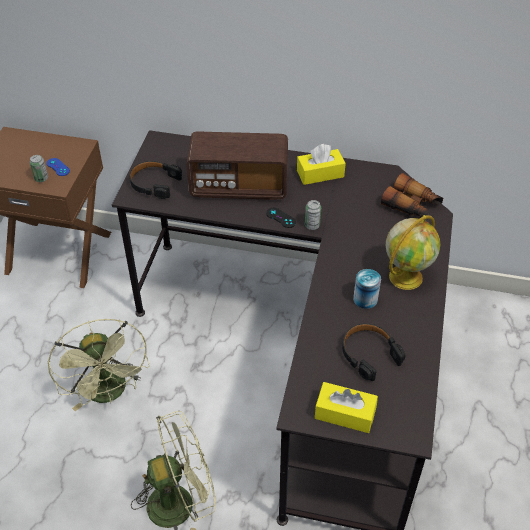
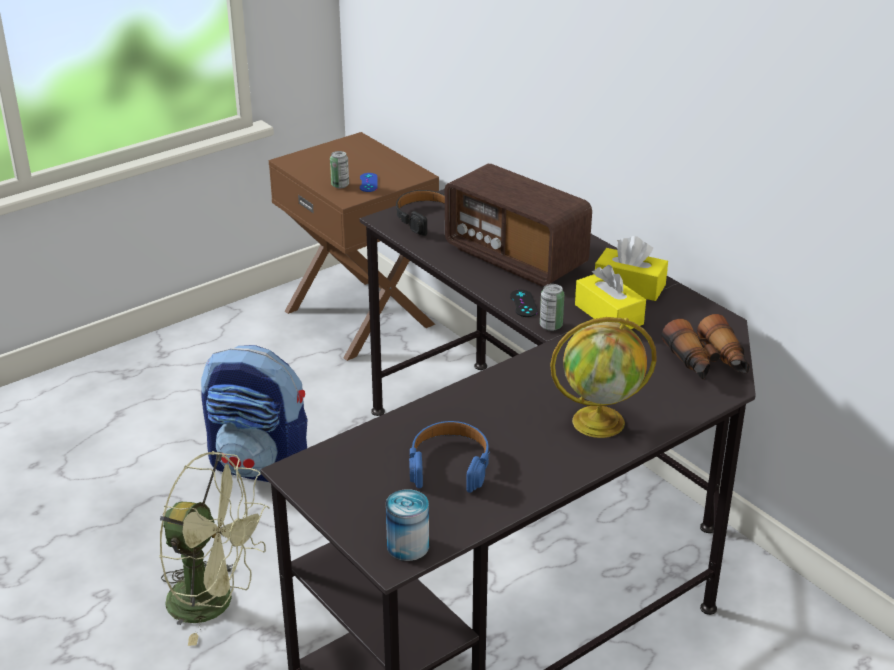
camera: 40 degrees right, 15 degrees down
(109, 393) = (261, 466): green fan -> backpack
(345, 413) = (346, 498): yellow tissue box -> yellow tissue box (608, 314)
(365, 299) = (517, 417): can -> can (408, 546)
(369, 354) = (449, 464): black headphones -> blue headphones

